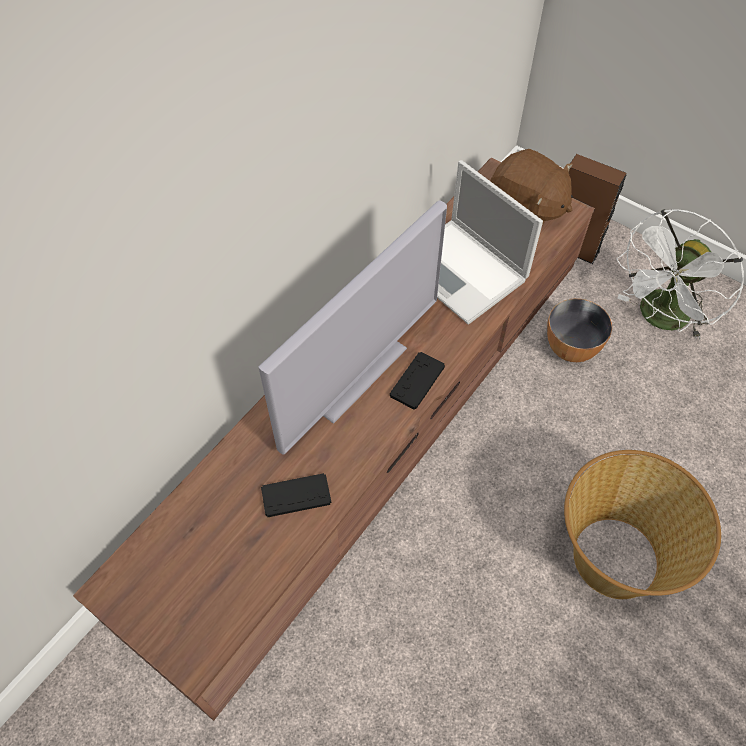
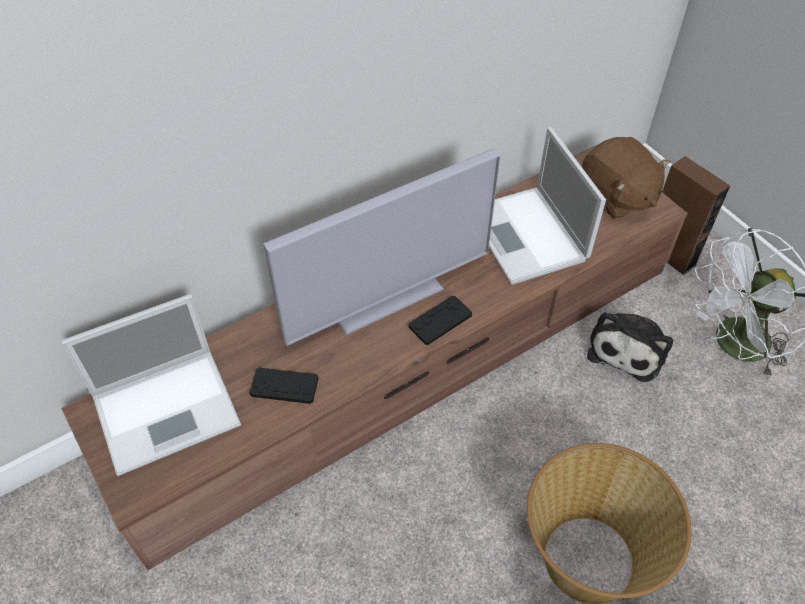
camera: 20 degrees right, 5 degrees down
(189, 558) = (169, 409): none -> laptop
(571, 348) = (628, 347): bowl -> plush toy

